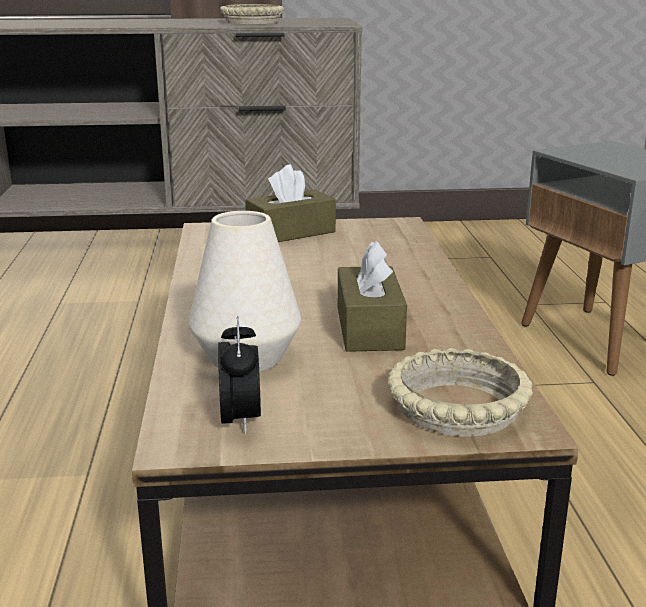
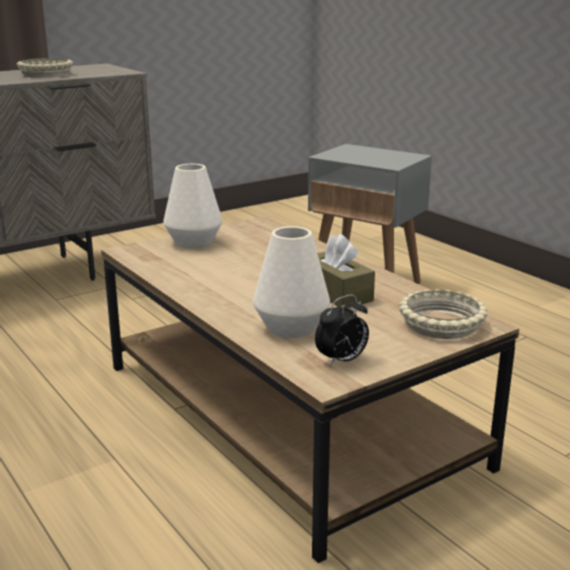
camera: 30 degrees left, 0 degrees up
(241, 420) = (342, 361): alarm clock -> alarm clock turned 90 degrees clockwise
(291, 232) = (194, 242): brown tissue box -> white vase

